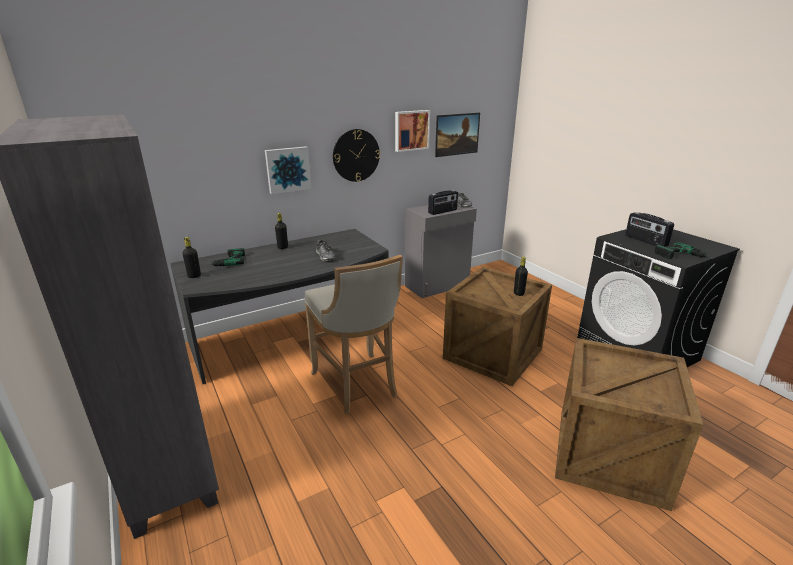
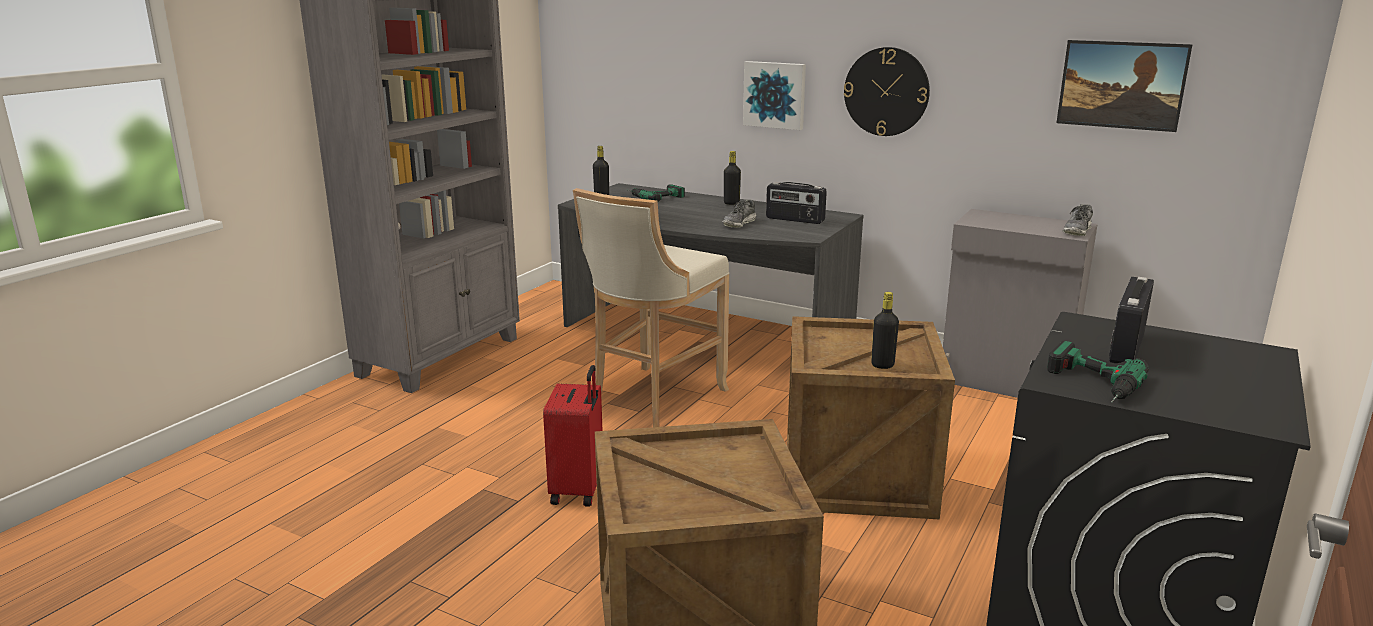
camera: 60 degrees right, 5 degrees down
(411, 130) = (1004, 63): picture -> none
(443, 211) = (1011, 227): radio -> radio (794, 220)
(446, 453) = (579, 490): none -> red suitcase

